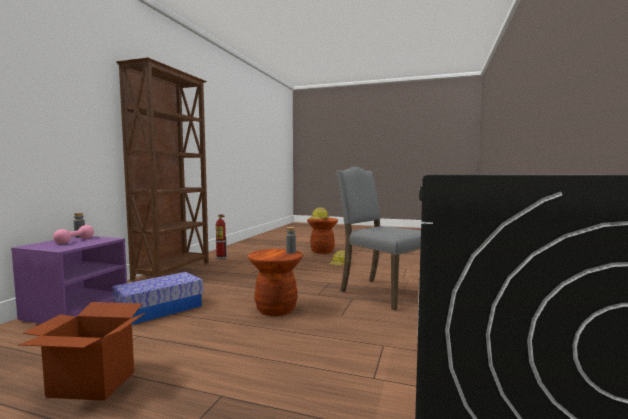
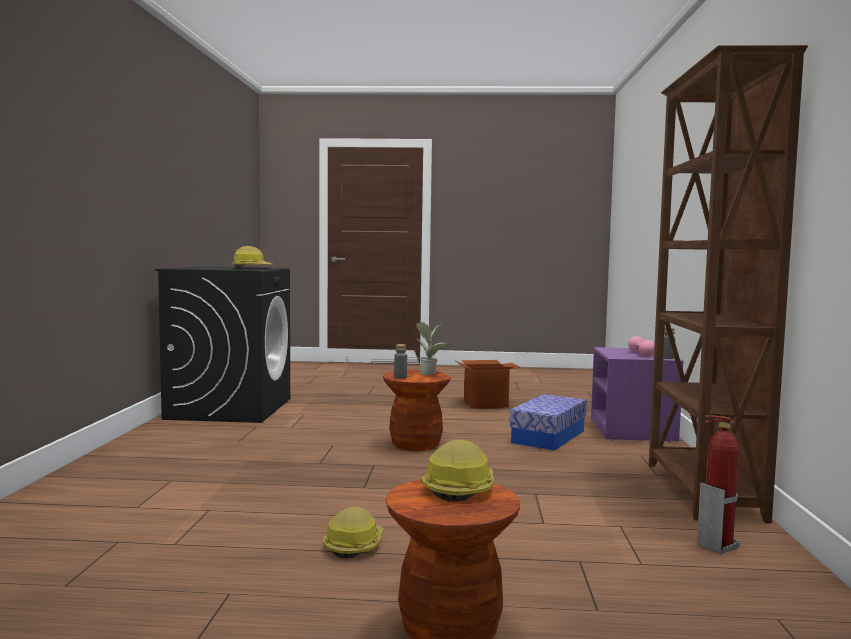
camera: 165 degrees right, 0 degrees up
(261, 255) = (431, 373): none -> potted plant
(381, 292) = (272, 475): grey chair -> none
(481, 174) = (251, 268): none -> hard hat

